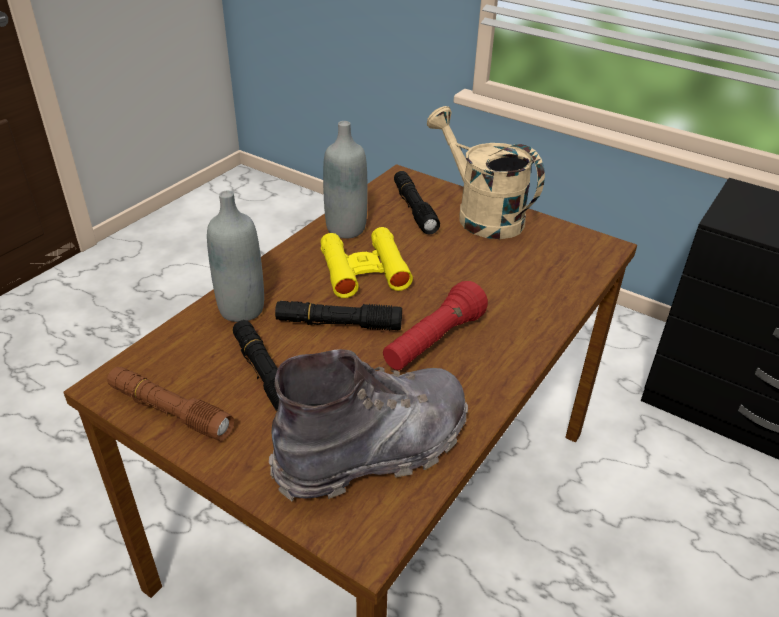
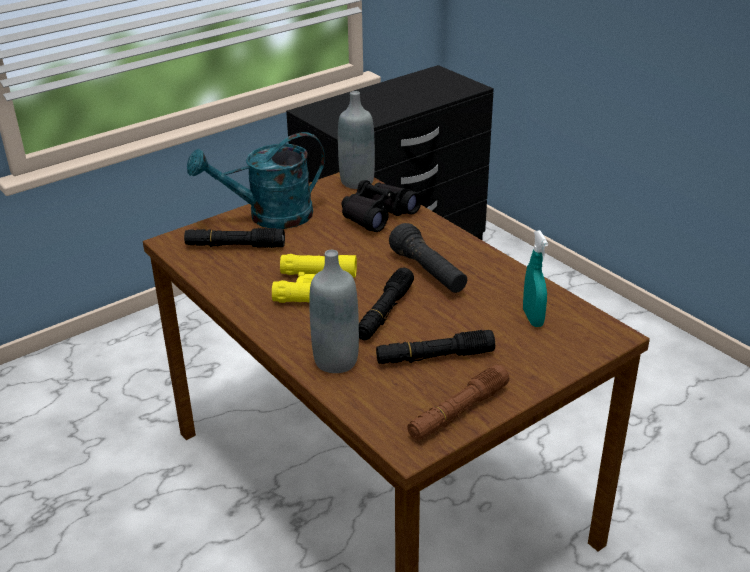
camera: 70 degrees left, 5 degrees down
(346, 229) = (242, 287): grey bottle -> grey bottle (357, 182)
(374, 449) = (532, 318): grey boot -> turquoise spray bottle
(433, 342) = (428, 273): red flashlight -> black flashlight
(480, 215) = (269, 217): beige watering can -> turquoise watering can
(536, 280) = (377, 215): none -> black binoculars

